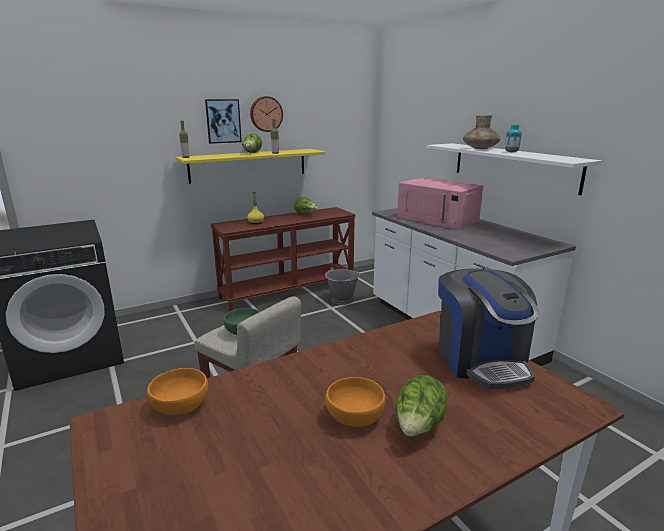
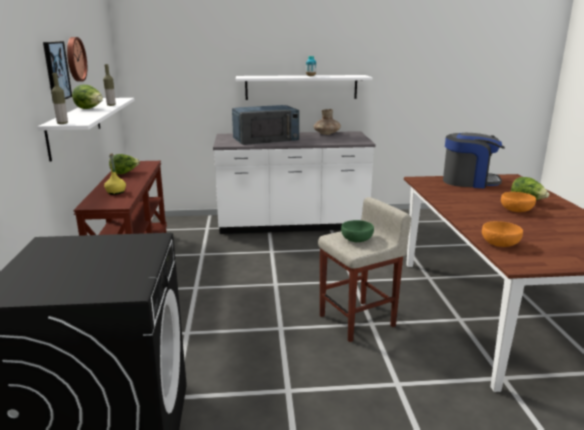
camera: 65 degrees left, 0 degrees up
(249, 165) = (75, 126): yellow shelf -> white shelf
(342, 300) = (193, 246): grey bucket -> none
(438, 219) = (266, 138): pink microwave -> blue microwave
(480, 148) = (282, 76): brown vase -> brown vase (326, 134)

